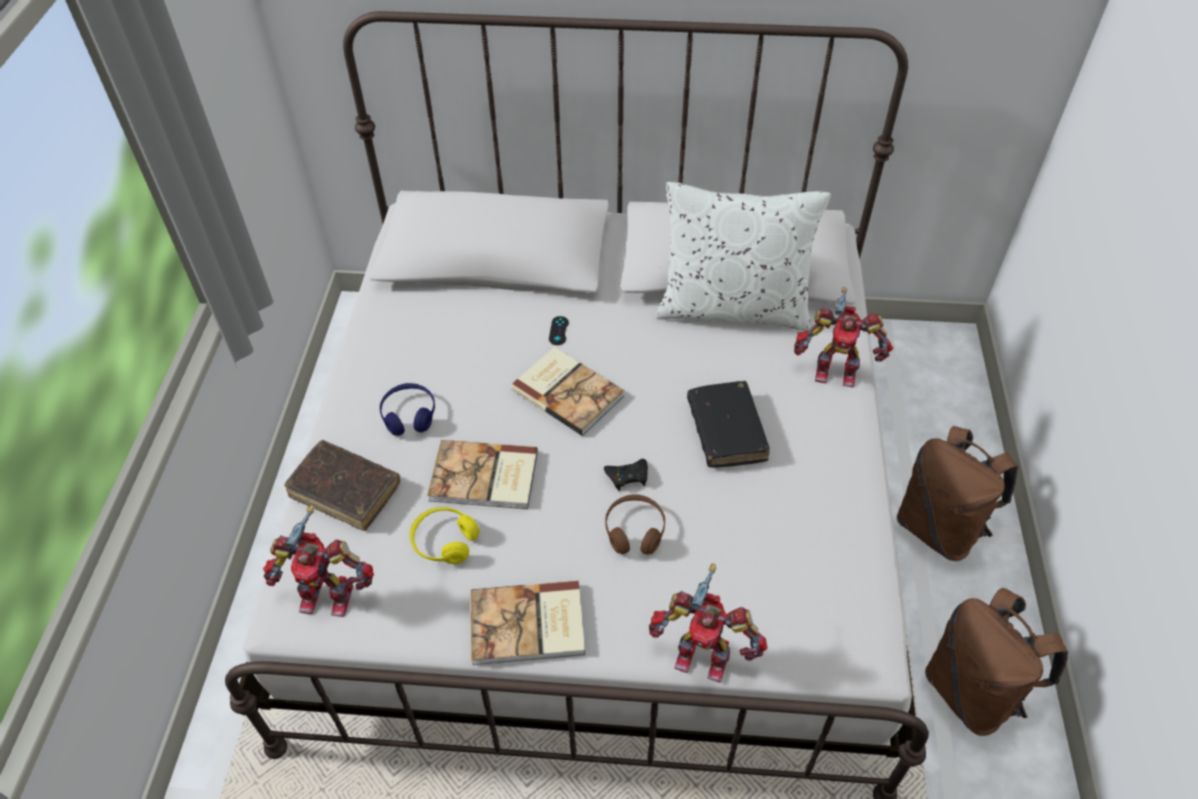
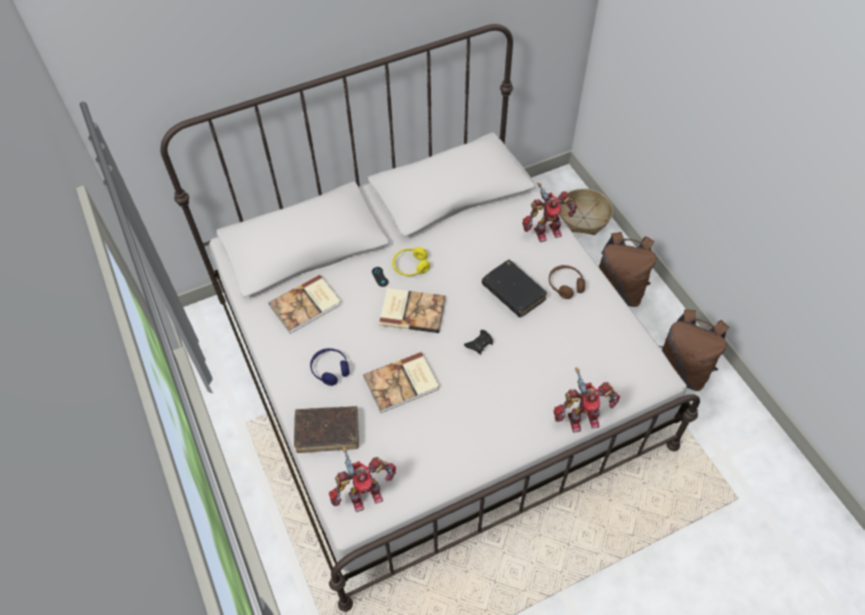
camera: 30 degrees left, 5 degrees up
(444, 541) = (407, 430): yellow headphones -> yellow headphones (410, 266)
(528, 626) = (486, 451): book -> book (306, 305)
(635, 530) = (504, 371): brown headphones -> brown headphones (565, 285)
(733, 307) = (468, 217): white pillow -> none
(951, 403) = (583, 217): none -> basket

